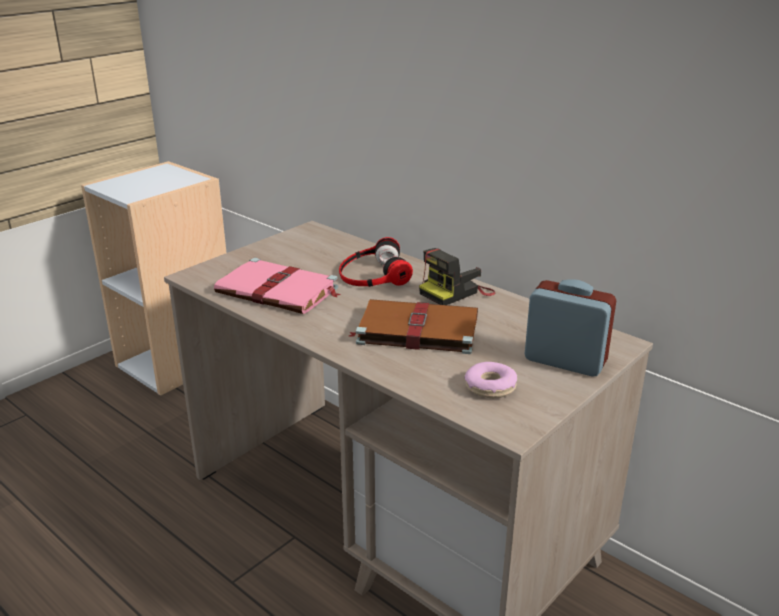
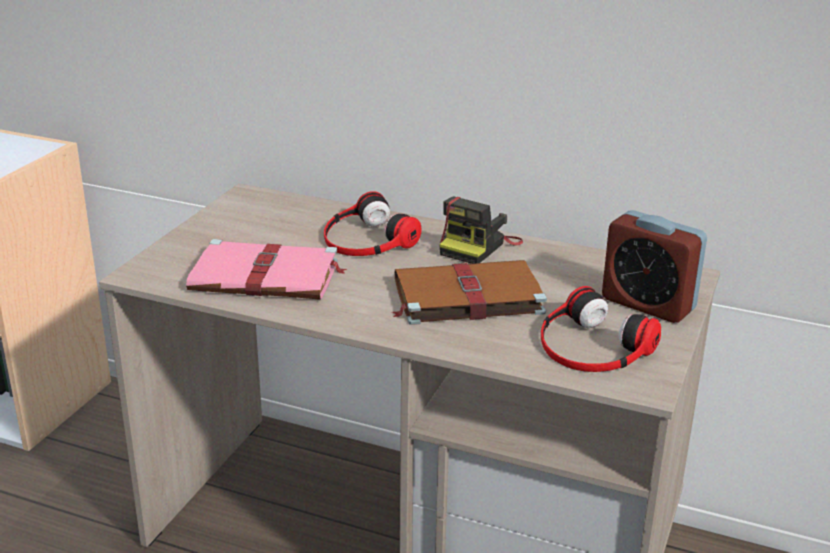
camera: 20 degrees left, 0 degrees up
(490, 387) = (592, 346): donut -> headphones
(565, 361) = (648, 304): alarm clock -> alarm clock turned 150 degrees counterclockwise

